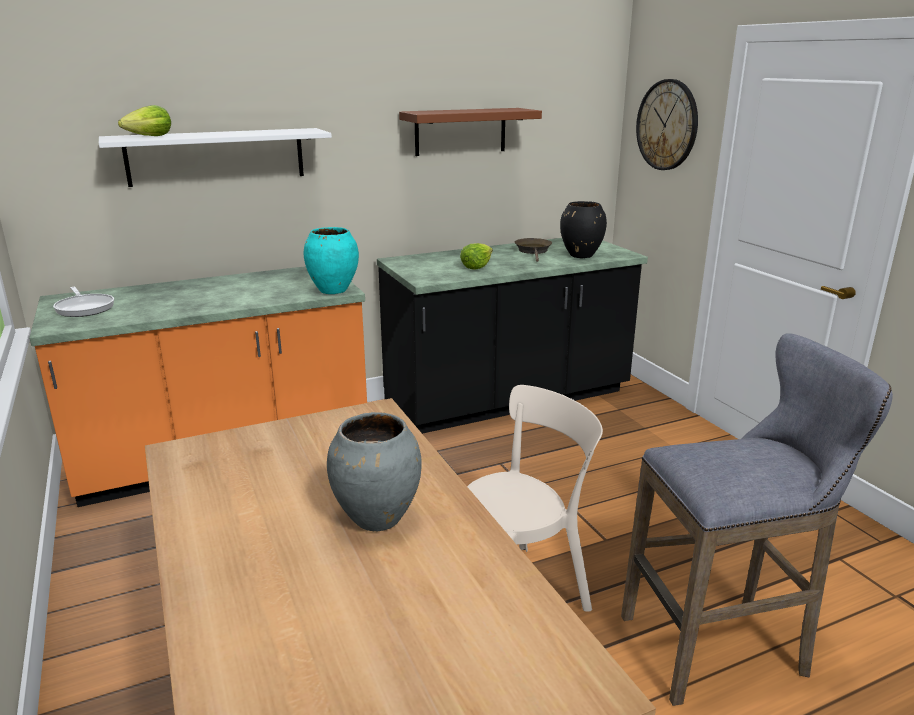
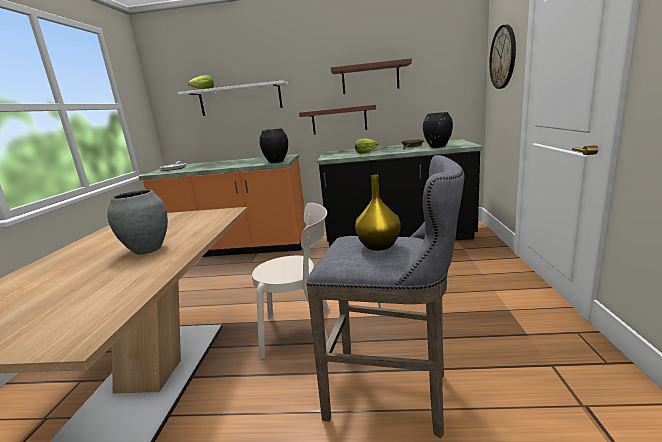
camera: 30 degrees right, 5 degrees down
(333, 290) = (276, 162): turquoise vase -> black vase
(405, 201) = (339, 120): none -> brown shelf
(754, 461) = (379, 246): none -> yellow vase

